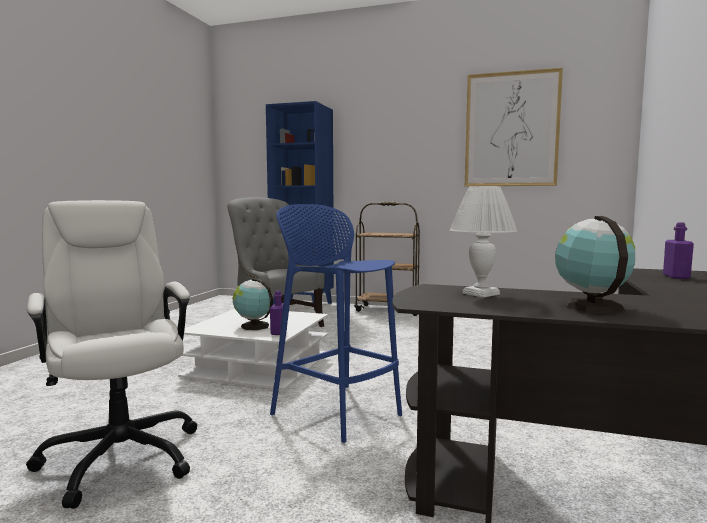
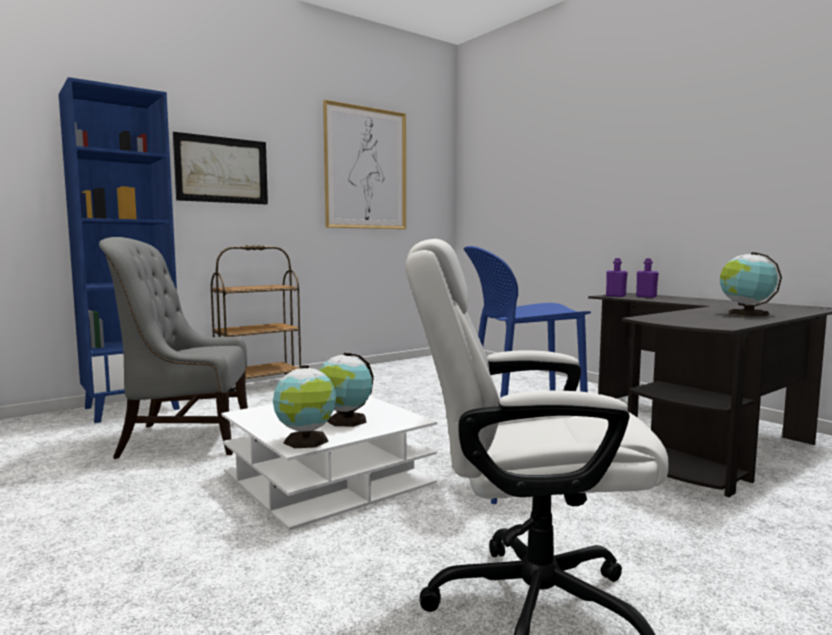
camera: 55 degrees left, 0 degrees up
(205, 328) = (306, 441): none -> globe
(278, 332) = (396, 417): purple bottle -> purple bottle (615, 296)
(379, 146) = (222, 170): none -> picture
(482, 294) = (685, 317): white table lamp -> none

